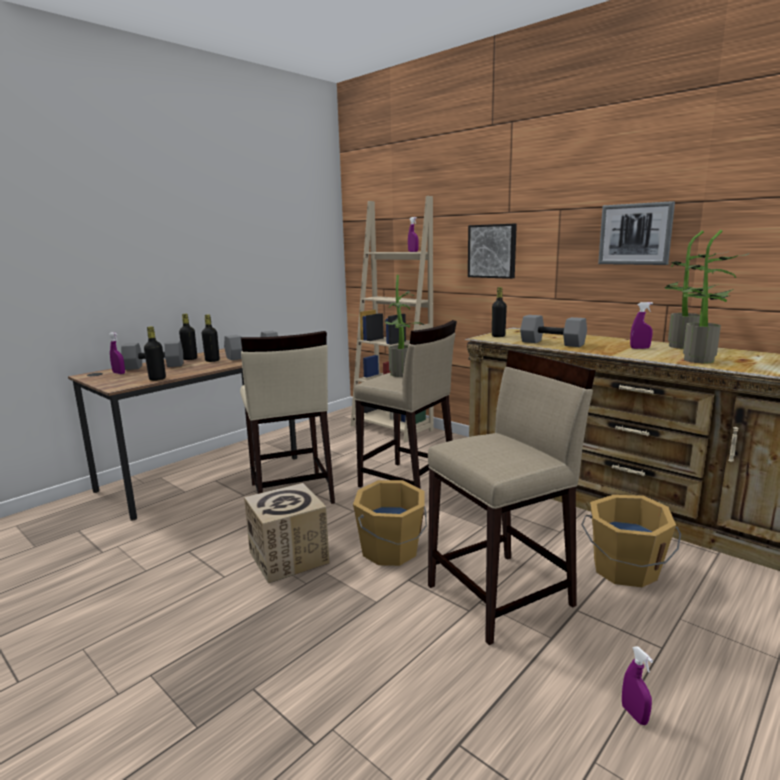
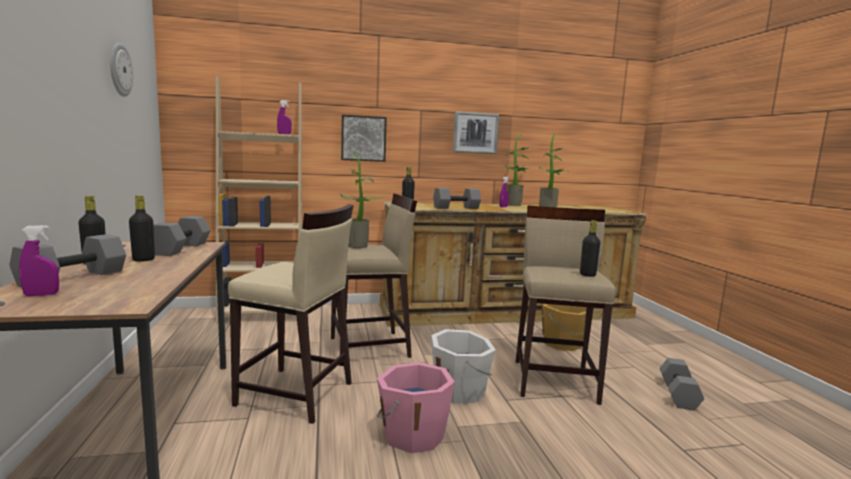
camera: 55 degrees left, 5 degrees down
(157, 379) = (154, 287): black bottle -> black bottle (587, 275)
(277, 212) = (119, 70): none -> wall clock
(288, 557) = (412, 434): cardboard box -> pink bucket
(391, 550) = (460, 391): orange bucket -> white bucket
(634, 715) = (679, 395): purple spray bottle -> grey dumbbell

